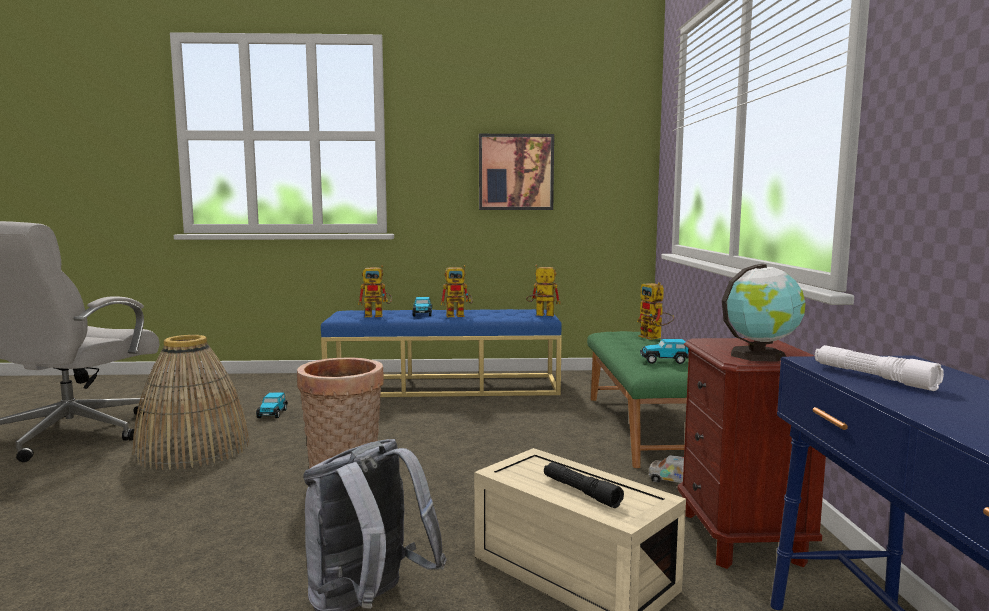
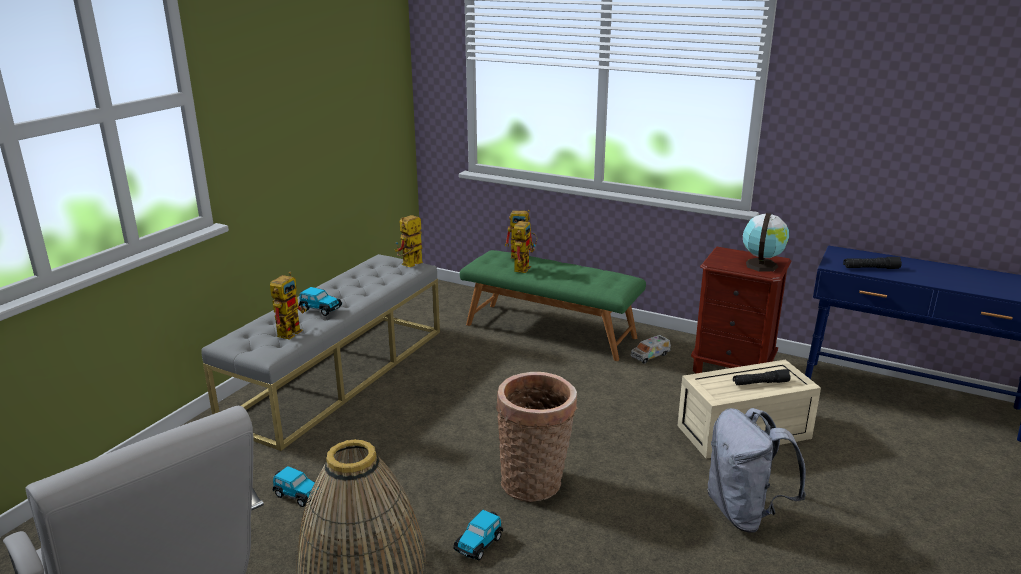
camera: 60 degrees left, 15 degrees up
(444, 386) = (339, 374): blue bench -> grey bench
(459, 315) = (356, 295): toy robot -> toy robot (522, 267)
(516, 172) = (319, 114): picture -> none
(665, 361) = (595, 276): toy car -> toy car (479, 543)
(873, 377) = (870, 268): white flashlight -> black flashlight

